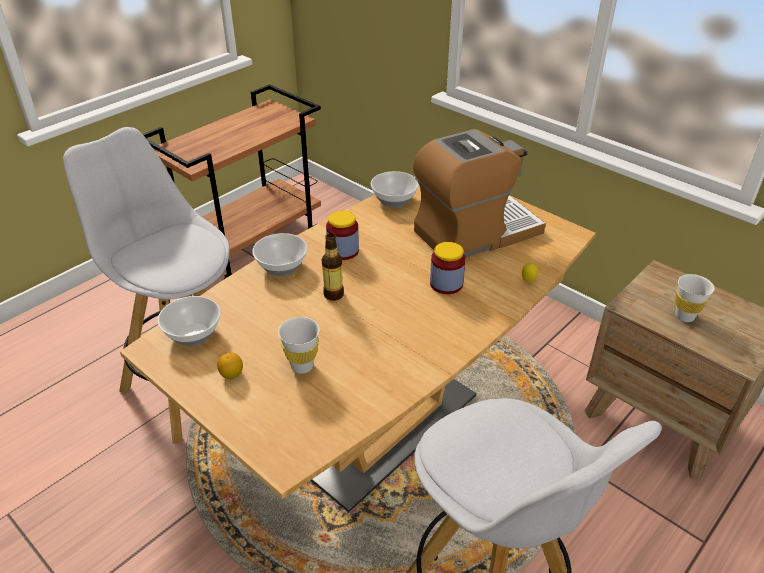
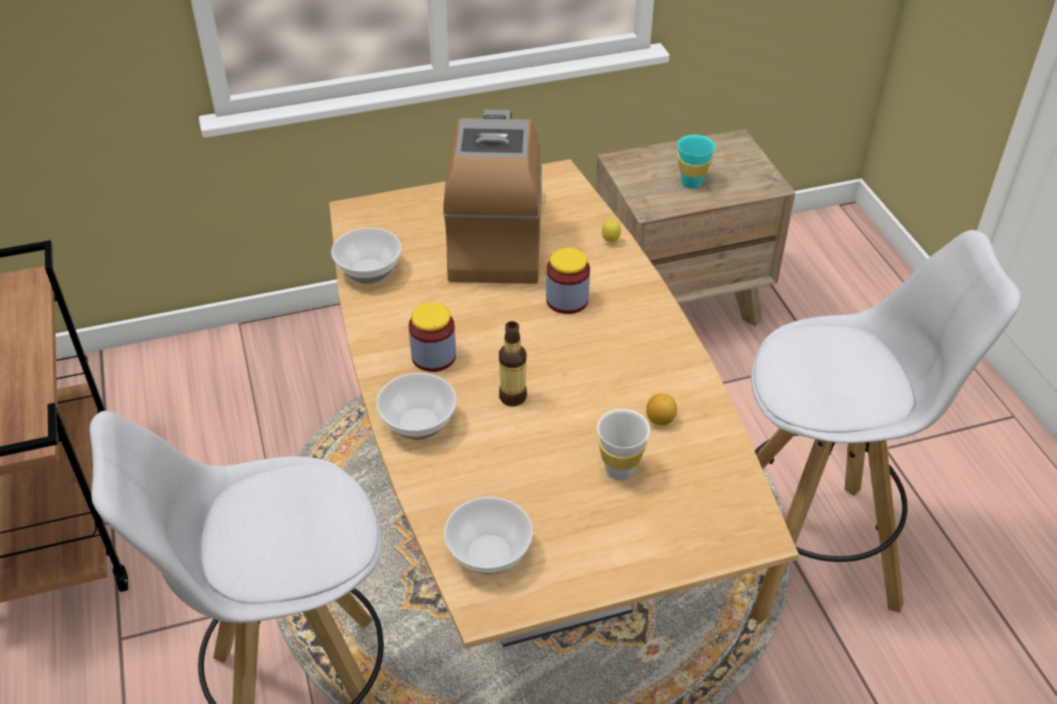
camera: 60 degrees left, 5 degrees up
(232, 374) = (591, 538): lemon -> lemon (660, 420)
(684, 316) = (691, 183): white cup -> turquoise cup

